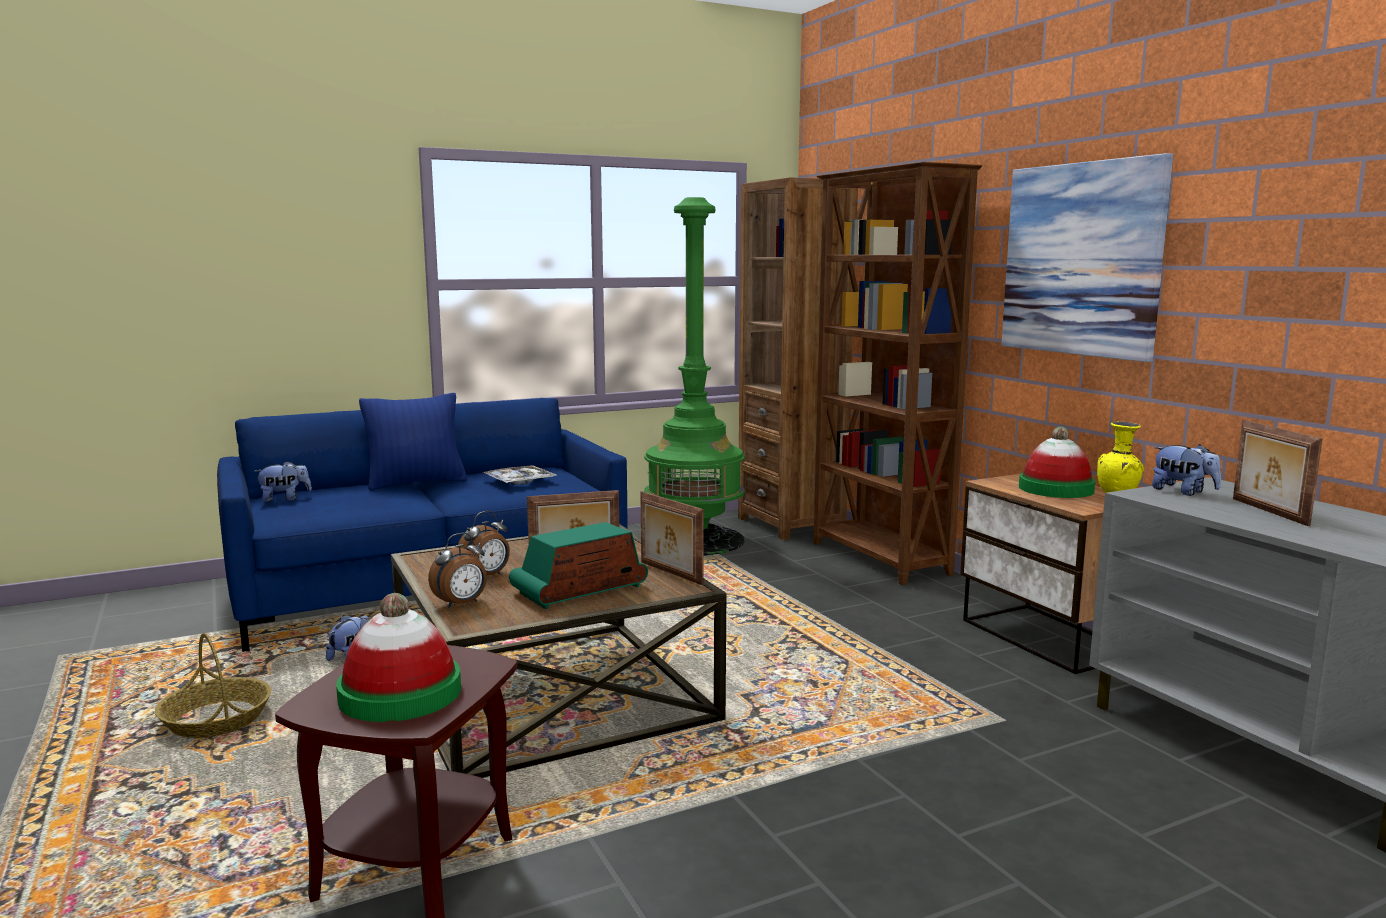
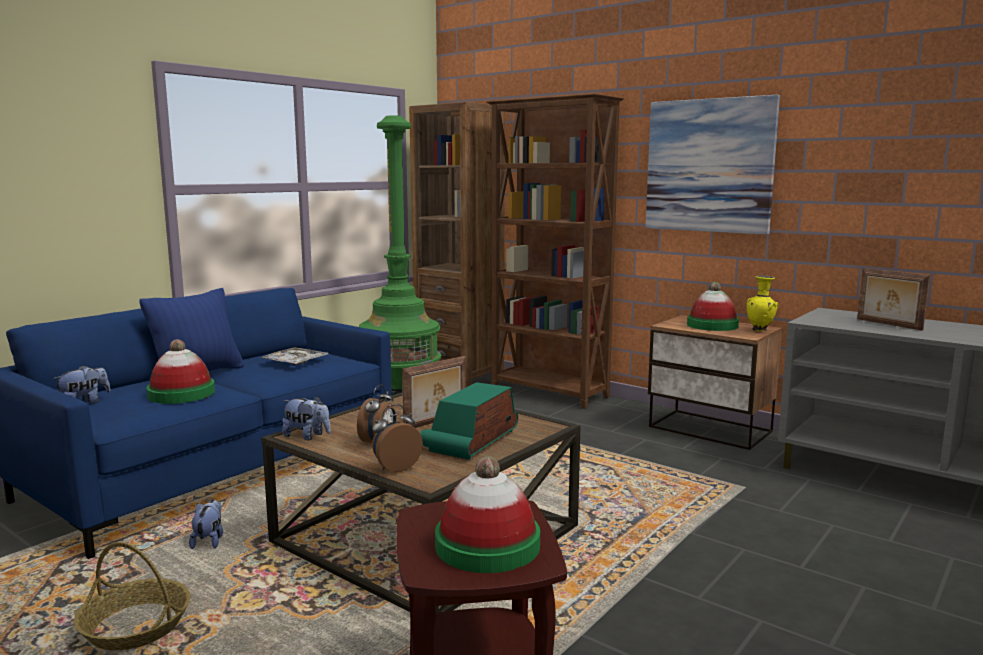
camera: 25 degrees left, 0 degrees up
(371, 501) = (181, 394): none -> hat
(461, 604) = (395, 467): alarm clock -> alarm clock turned 150 degrees counterclockwise
(669, 573) = (519, 417): picture frame -> none
(1183, 492) = (826, 317): plush toy -> plush toy (307, 436)

